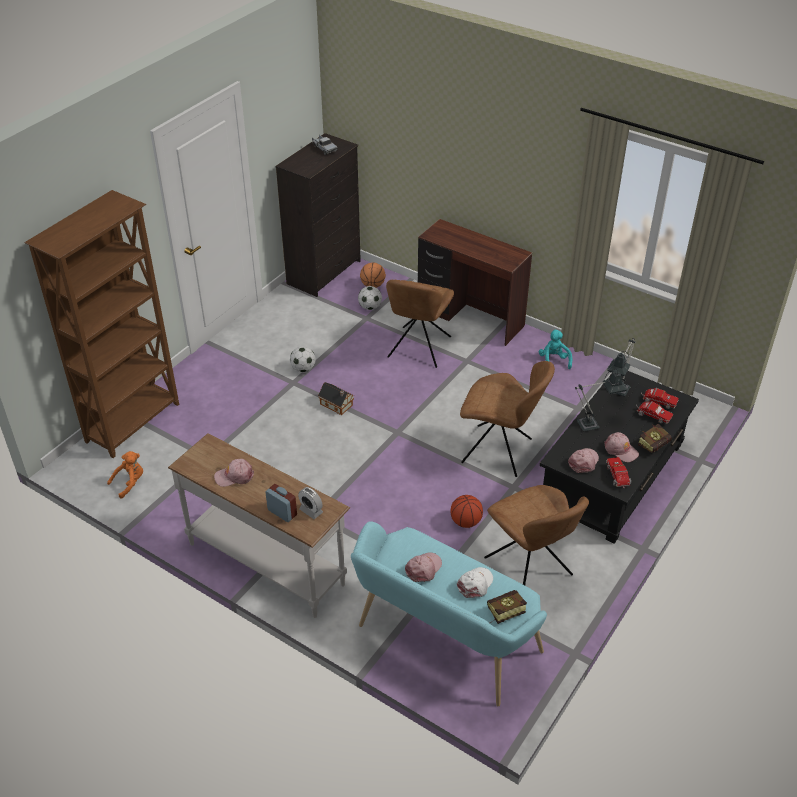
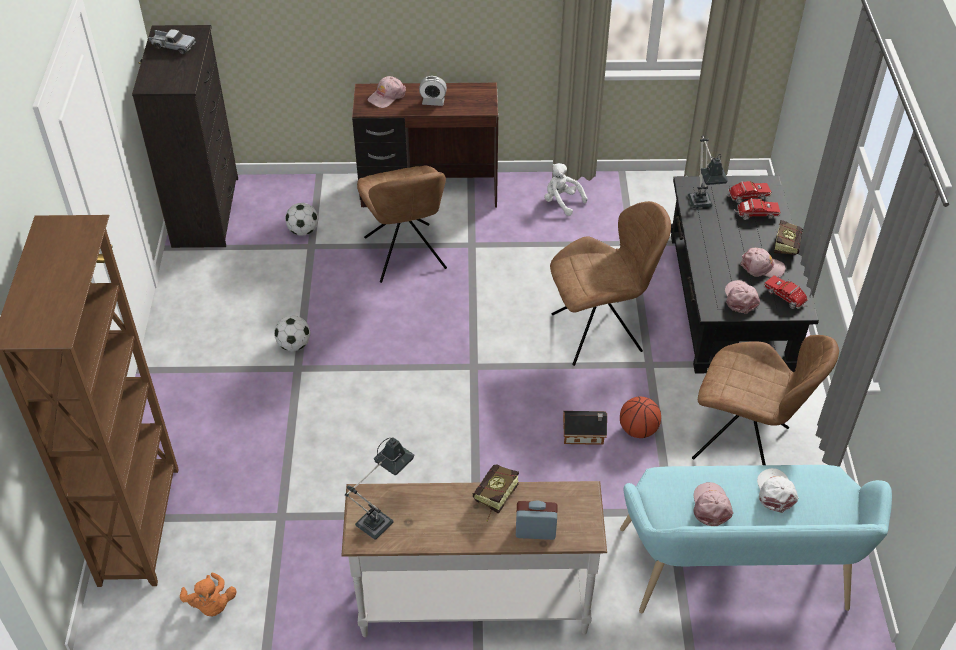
camera: 35 degrees left, 5 degrees up
(130, 483) = (211, 604): orange plush toy -> orange plush toy turned 135 degrees clockwise
(234, 476) = (436, 519): pink cap -> pink cap (387, 96)
(311, 511) = (565, 510): alarm clock -> alarm clock (433, 102)
(337, 405) = (376, 369): toy house -> toy house (585, 434)
(373, 285) = (281, 202): basketball -> none
(502, 613) = (829, 507): book -> book (493, 499)
(554, 361) = (562, 201): turquoise plush toy -> white plush toy
(593, 424) = (710, 251): table lamp -> table lamp (380, 518)

